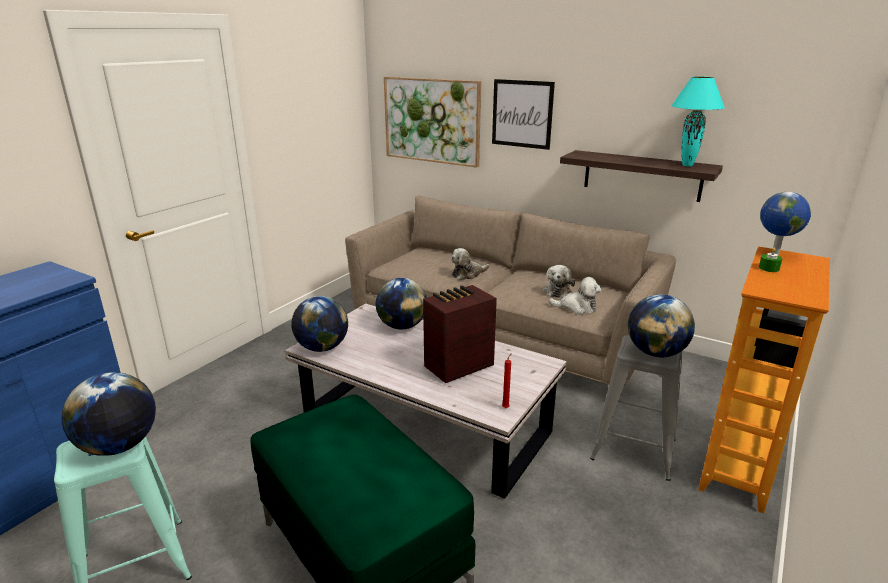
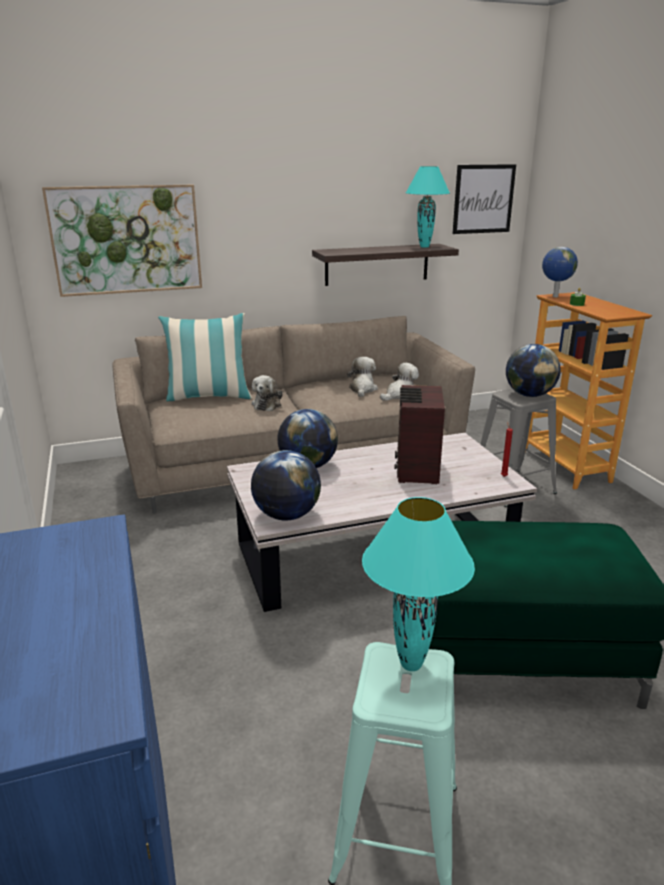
camera: 50 degrees left, 0 degrees up
(119, 446) = (412, 664): globe -> turquoise table lamp
(446, 255) = (209, 396): none -> pillow
(522, 114) = (249, 218): picture -> picture (483, 199)
(557, 290) = (362, 389): plush toy -> plush toy turned 135 degrees counterclockwise

